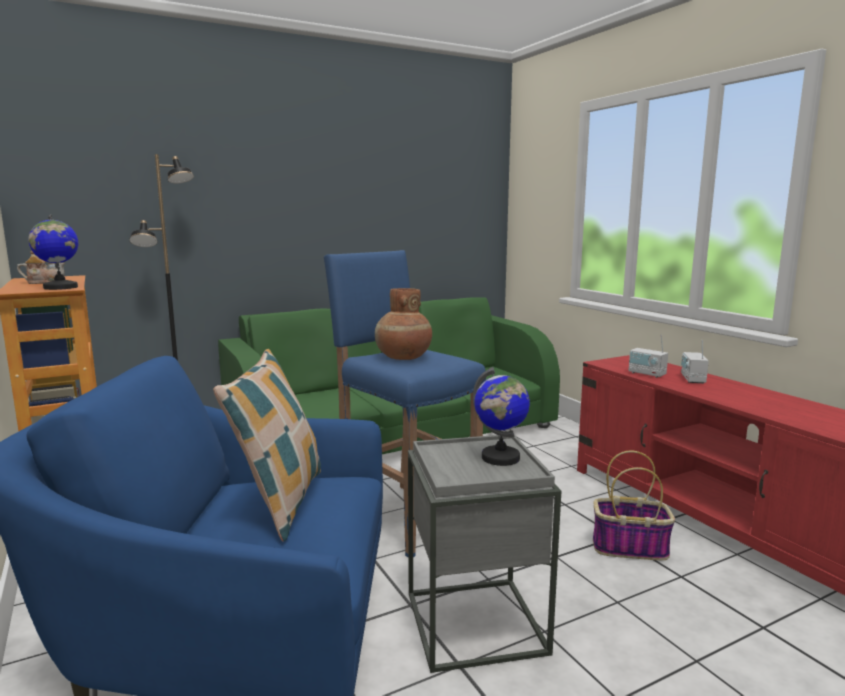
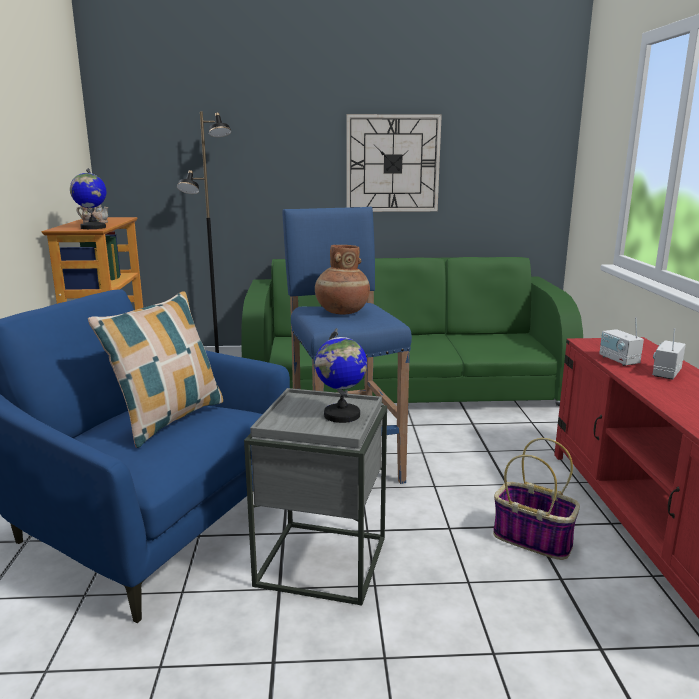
camera: 25 degrees right, 5 degrees up
(356, 213) = (392, 163): none -> wall clock

